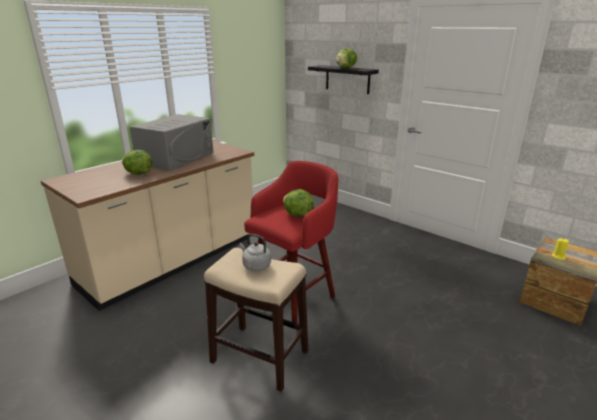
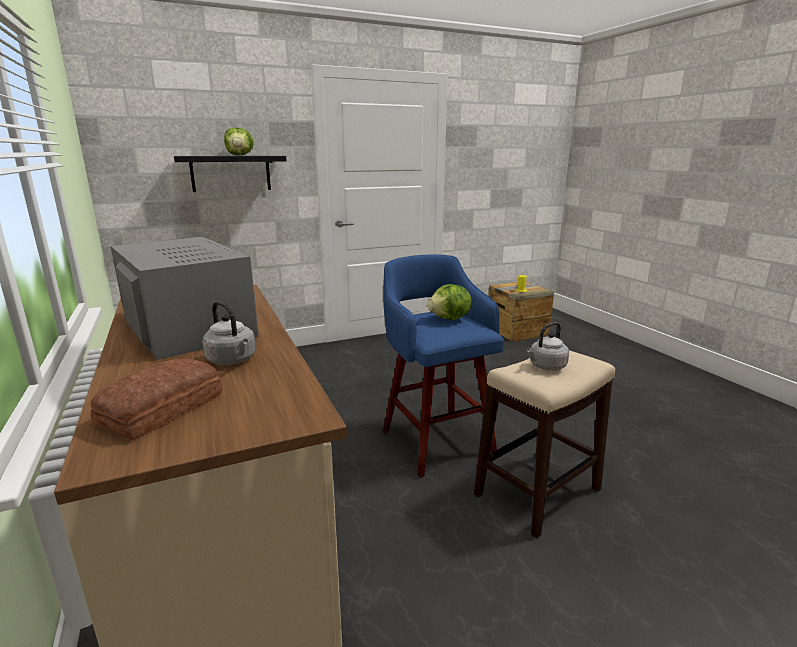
camera: 65 degrees left, 5 degrees down
(91, 176) = (165, 409): none -> bread
(138, 174) = (233, 360): lettuce -> grey kettle
(294, 298) = (436, 440): red stool -> blue stool

